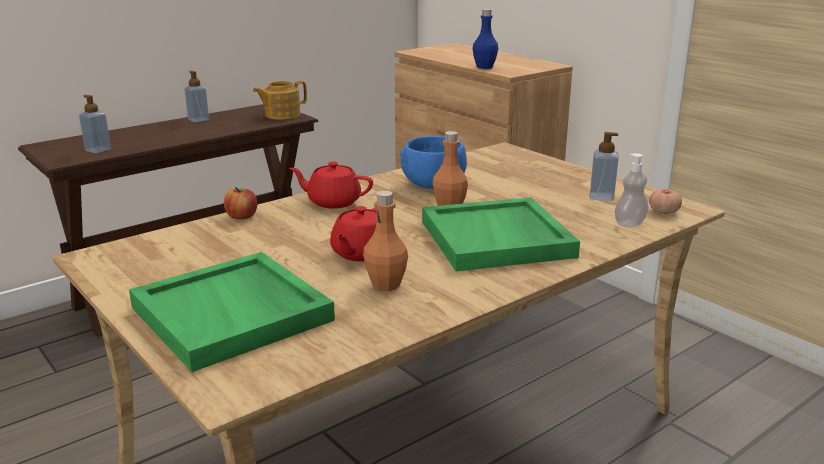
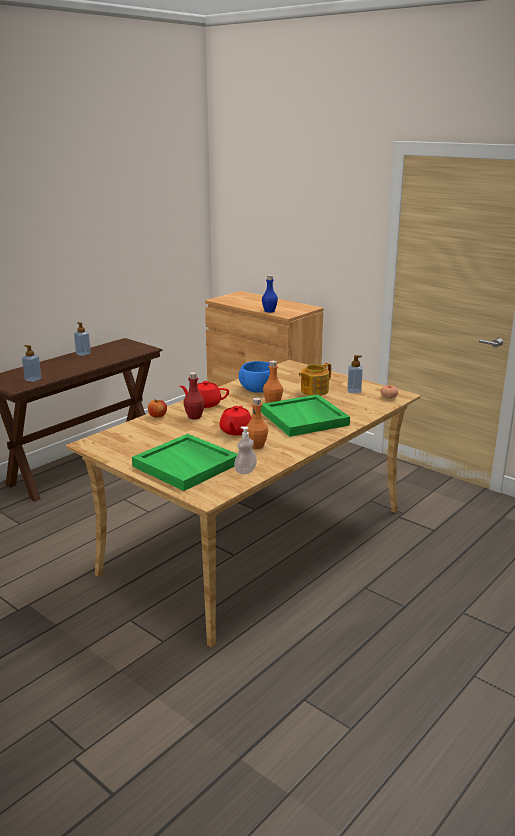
camera: 10 degrees left, 0 degrees up
(281, 115) = (137, 347): teapot -> teapot (313, 391)
(302, 222) = (194, 417): none -> red bottle
(629, 224) = (372, 405): soap dispenser -> soap dispenser (245, 471)

